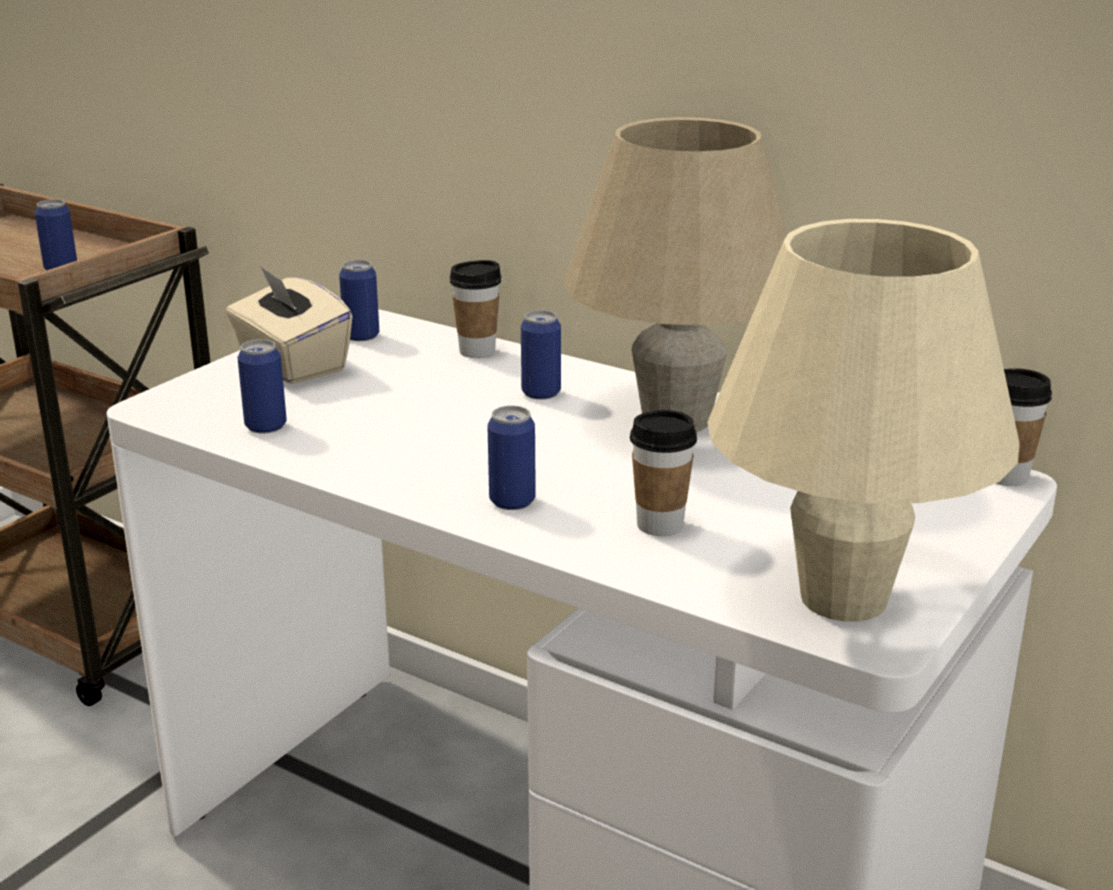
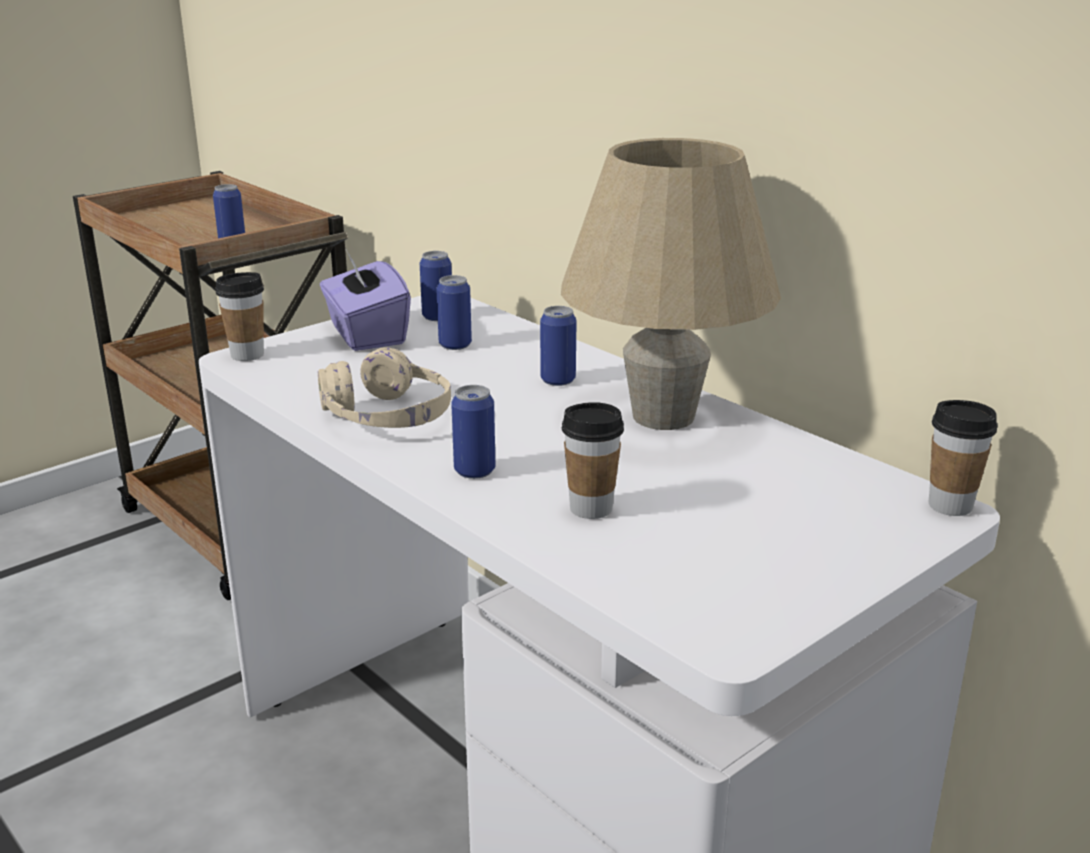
camera: 15 degrees right, 0 degrees up
(266, 426) = (313, 383): can -> can (455, 345)
(291, 364) = (366, 334): beige tissue box -> purple tissue box
(377, 454) = (387, 416): none -> beige headphones
(477, 351) = (525, 339): cup -> cup (247, 355)
(843, 598) = (720, 599): beige table lamp -> none

